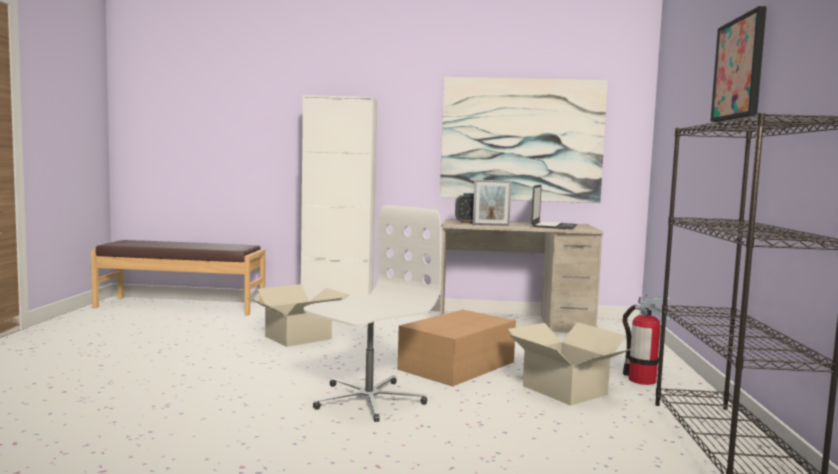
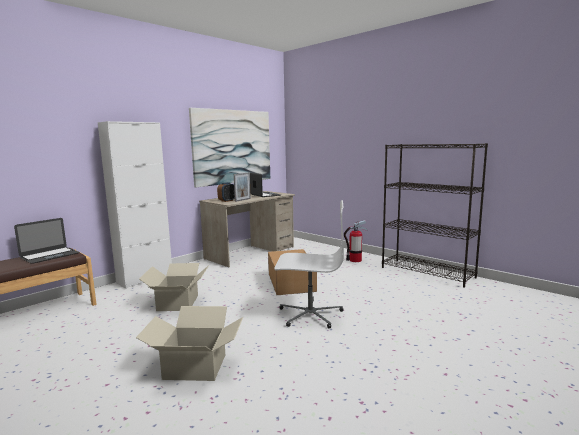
camera: 50 degrees left, 5 degrees up
(225, 246) = (50, 255): none -> laptop
(367, 400) = (310, 314): white office chair -> white office chair turned 105 degrees clockwise
(565, 390) = (349, 274): cardboard box -> cardboard box (195, 366)
(739, 68) = (379, 115): picture -> none

